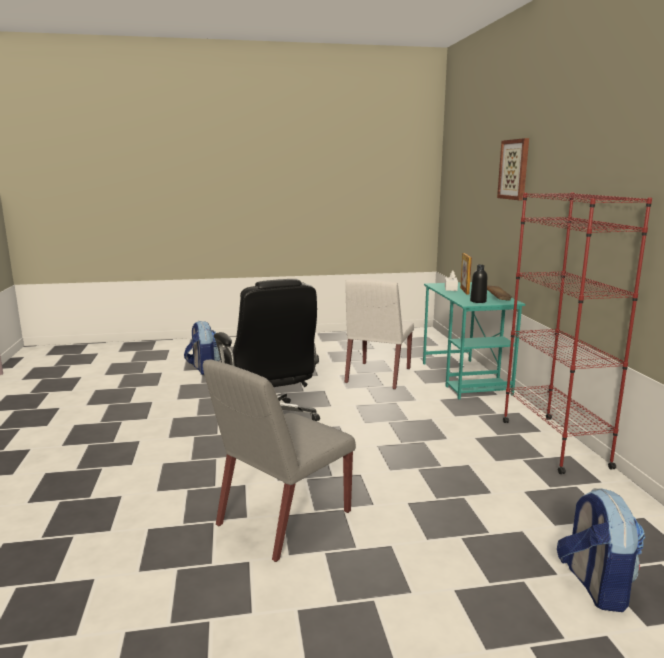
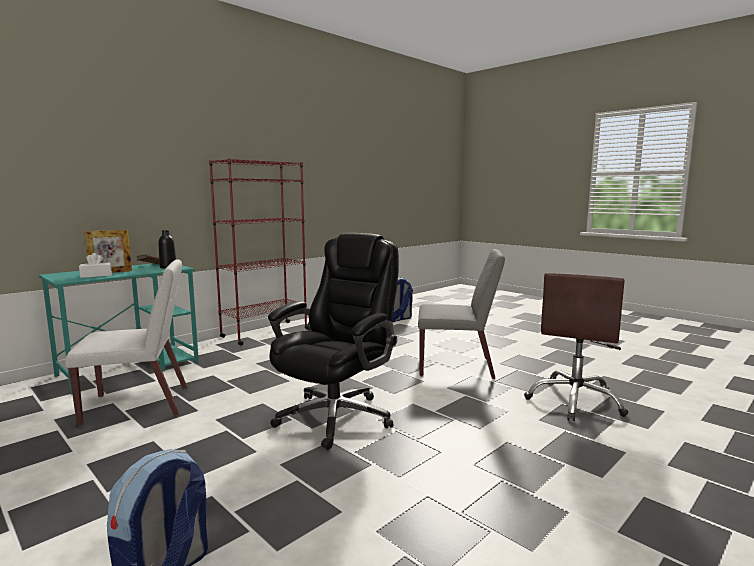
camera: 125 degrees left, 5 degrees down
(97, 541) = (575, 401): none -> brown office chair
(514, 169) = (95, 135): picture -> none

